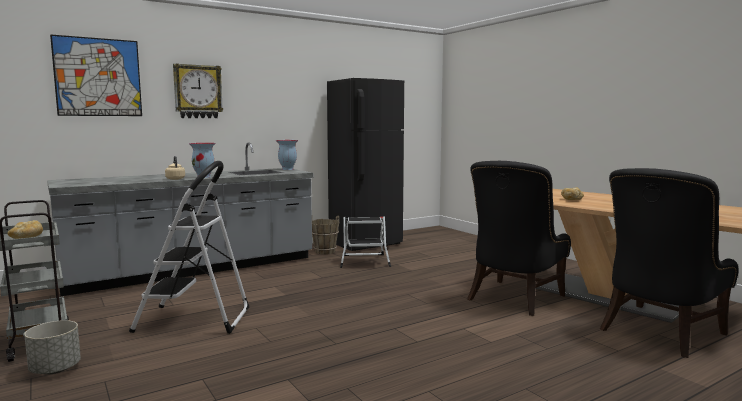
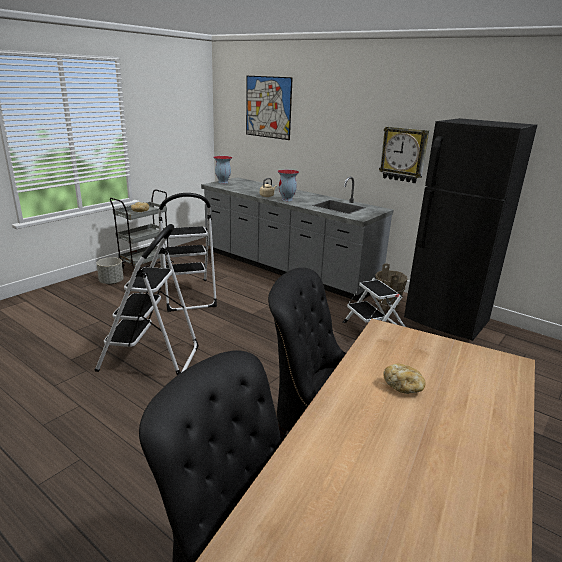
camera: 70 degrees right, 15 degrees up
(198, 91) = (329, 122): wall clock -> wall clock (403, 154)
(287, 169) = (376, 211): vase -> vase (222, 182)
(347, 347) = (152, 359): none -> step ladder

